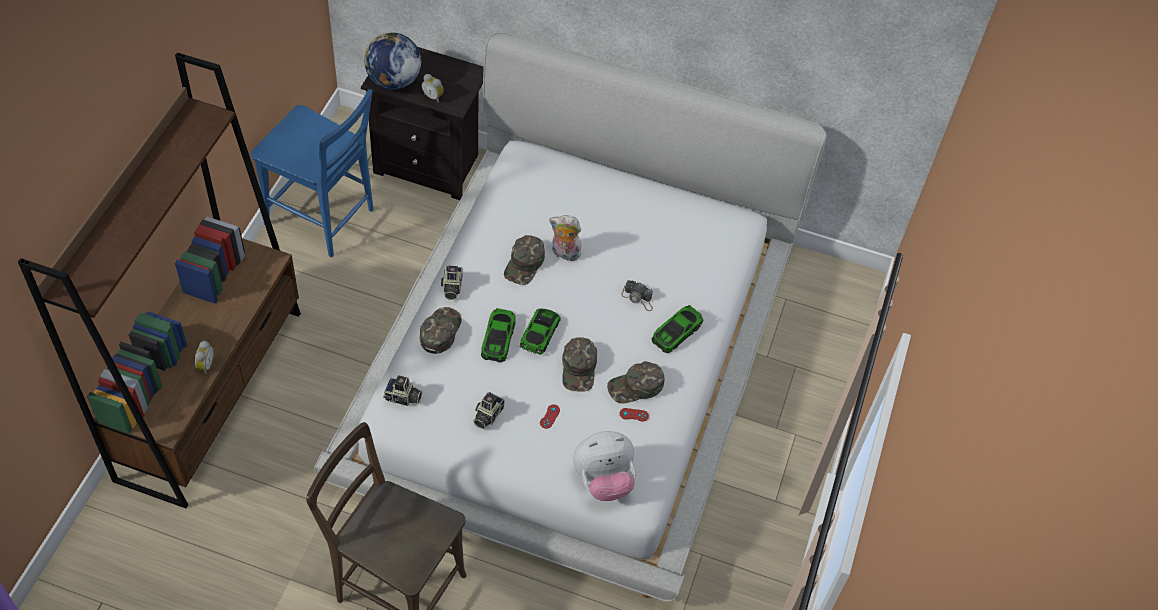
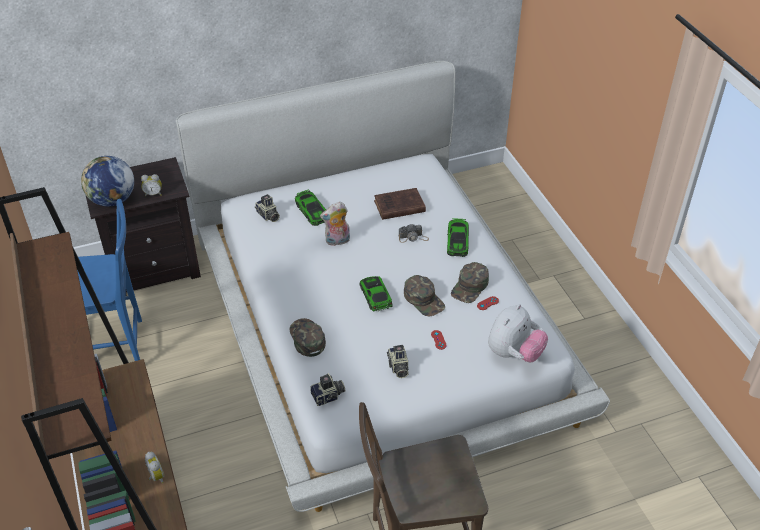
camera: 35 degrees left, 10 degrees down
(451, 287) = (284, 307): camera -> camera (268, 216)
(498, 338) = (352, 317): toy car -> toy car (312, 211)
(525, 264) = (318, 263): green cap -> none
(659, 256) = (398, 207): none -> brown book

